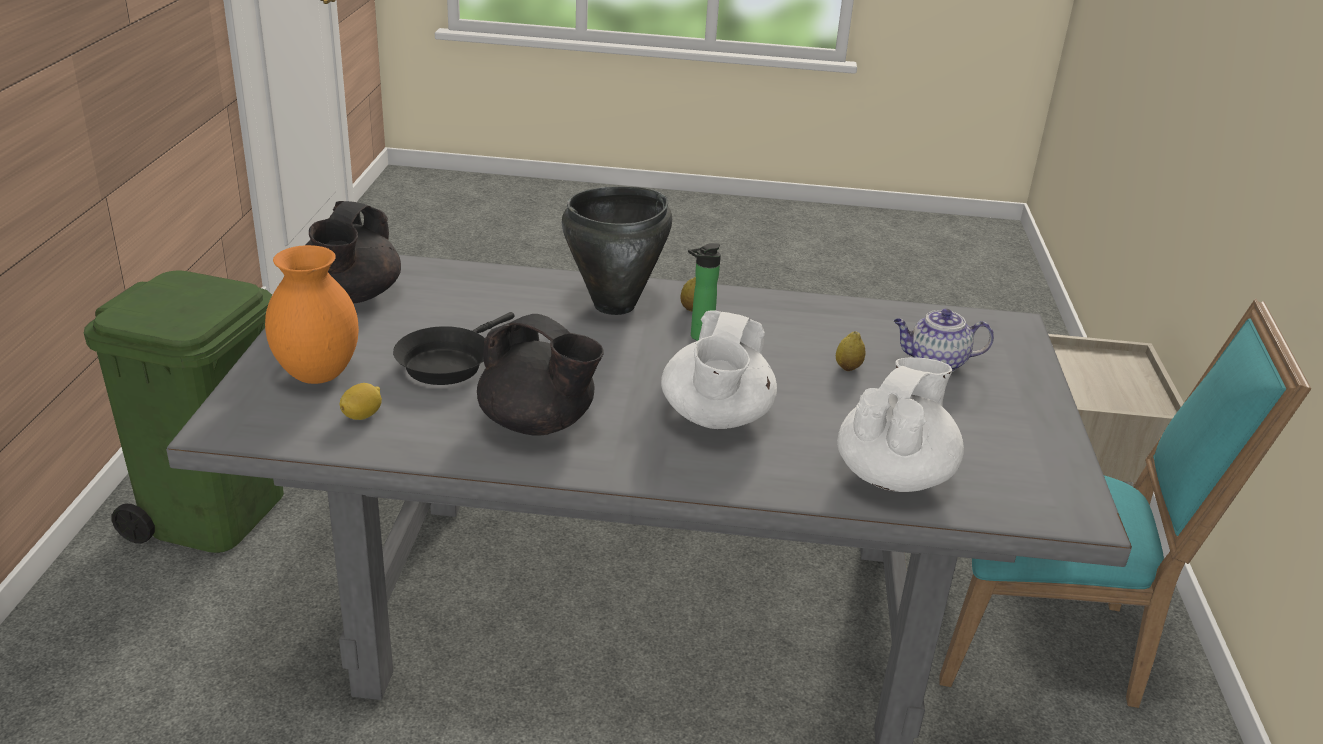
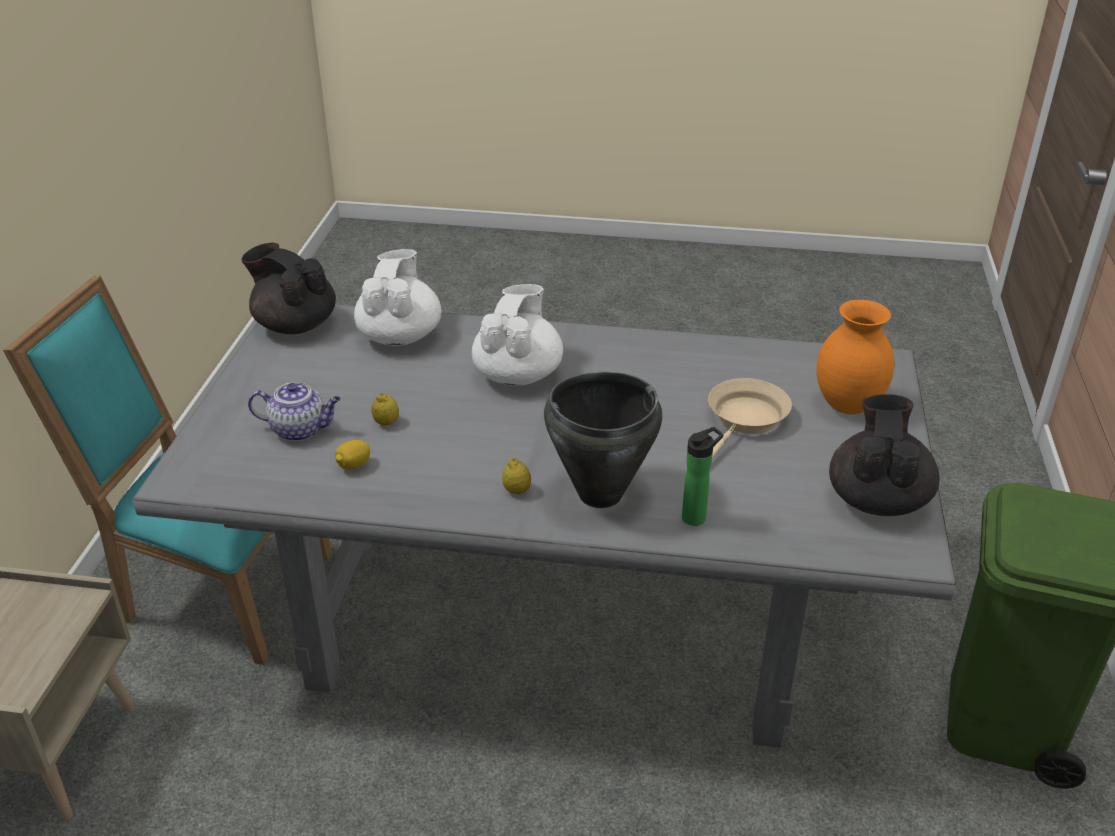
camera: 175 degrees left, 5 degrees up
(362, 415) = (791, 372): lemon -> lemon (353, 466)
(448, 362) = (745, 420): black frying pan -> beige frying pan
(538, 423) = (656, 368): black teapot -> black teapot (295, 324)
(698, 337) = (517, 454): bottle -> bottle (697, 516)
(894, 475) = (400, 335): white teapot -> white teapot turned 150 degrees clockwise

